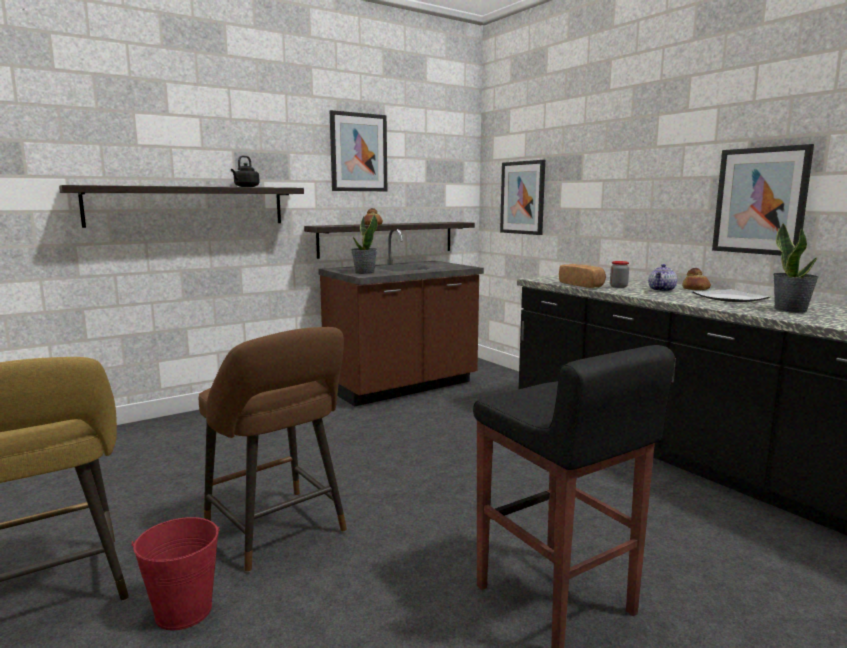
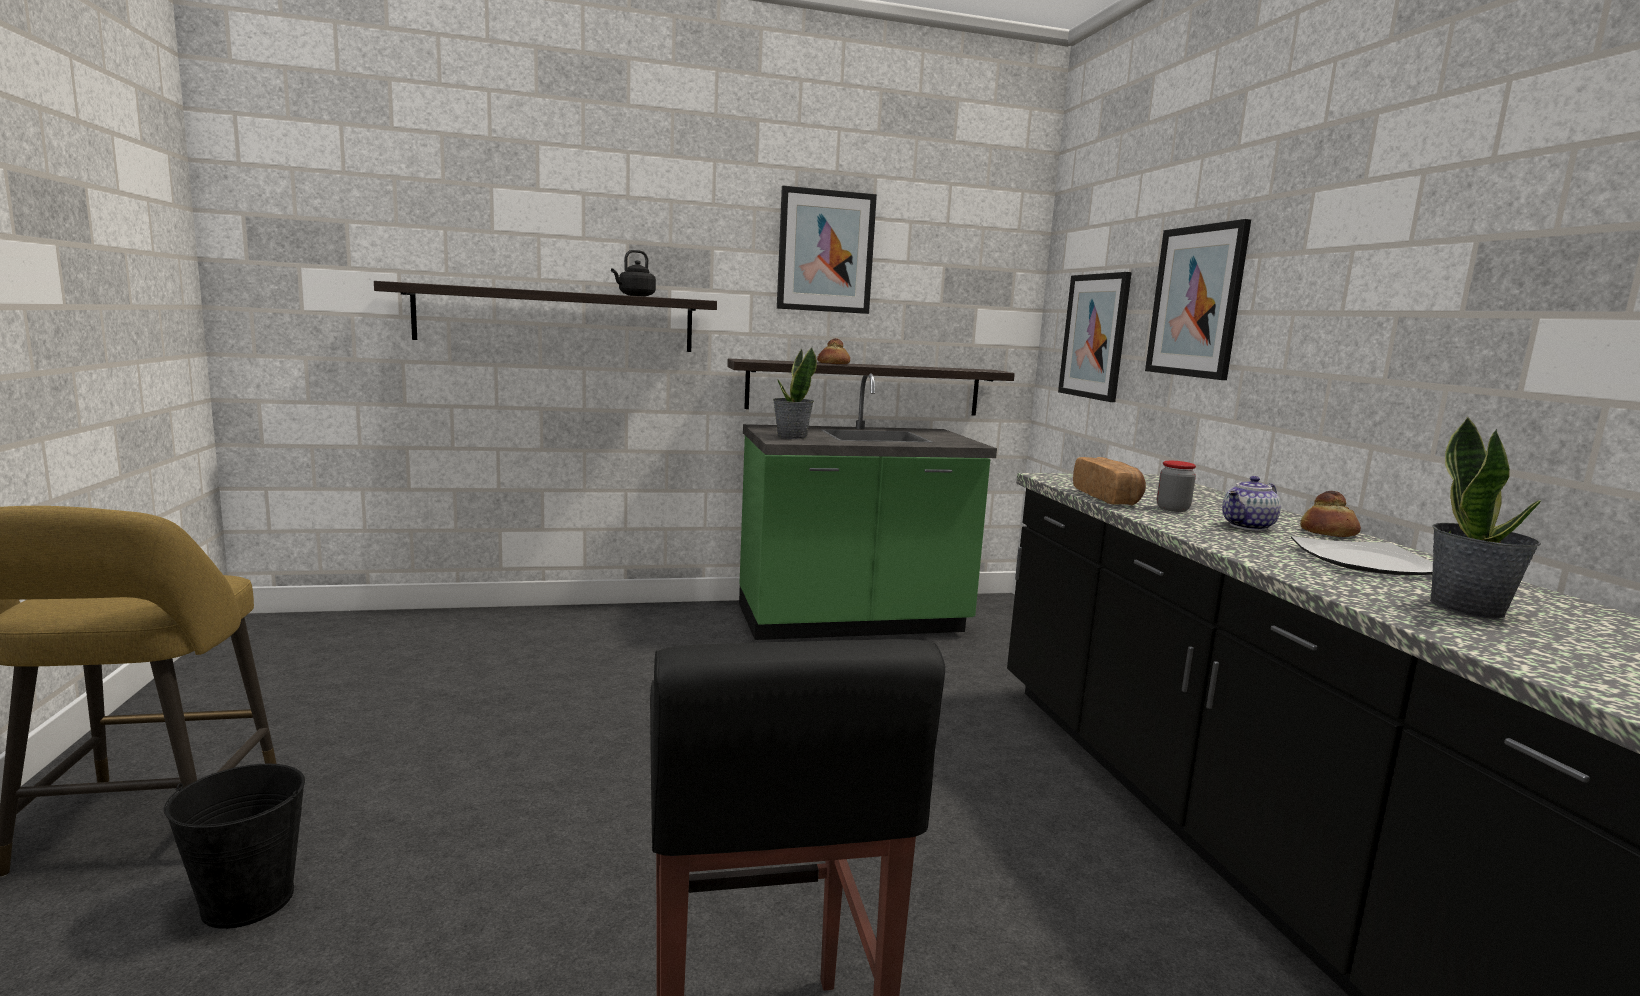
camera: 20 degrees right, 0 degrees up
(183, 611) = (248, 900): red bucket -> black bucket
(279, 532) = (472, 814): brown stool -> none
(402, 386) = (852, 621): brown counter -> green counter
(760, 201) = (1483, 368): picture -> picture (1196, 301)

